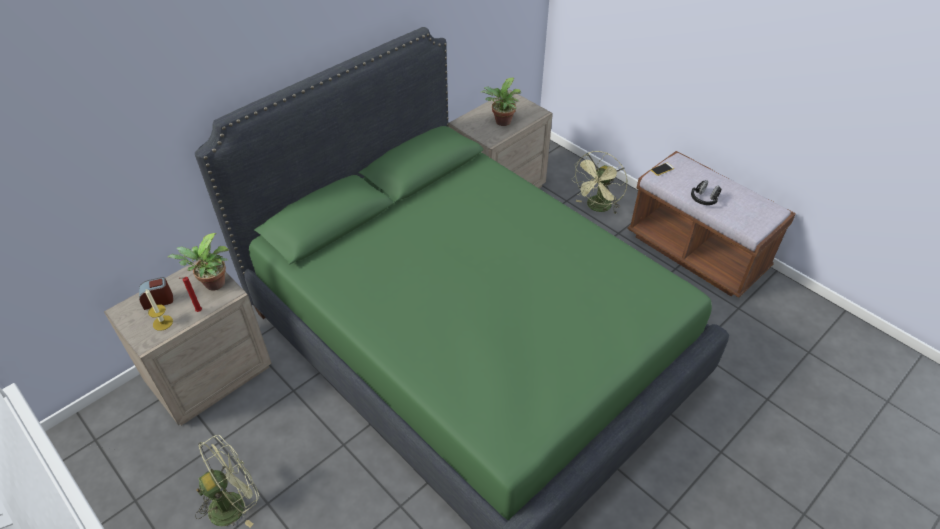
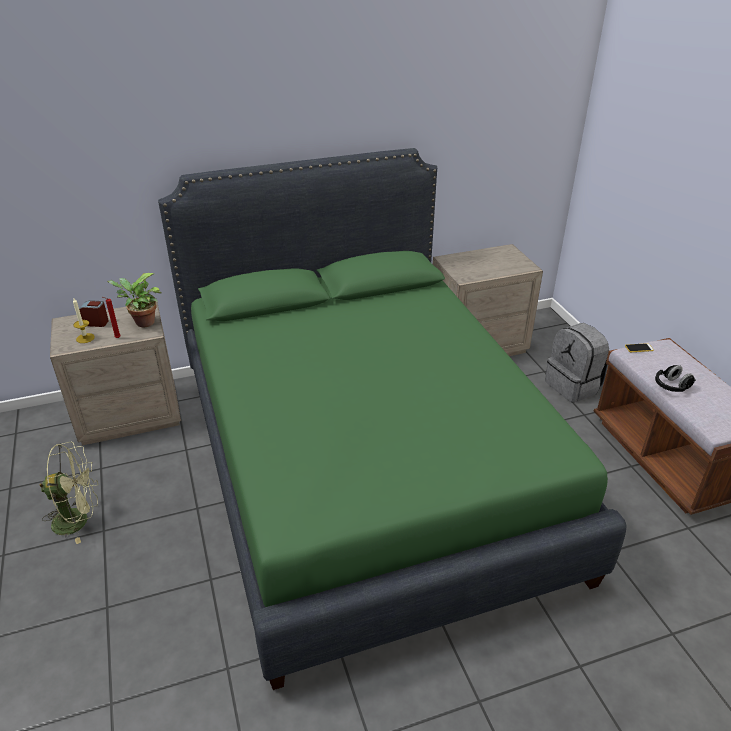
camera: 25 degrees right, 10 degrees down
(501, 122) = (485, 267): potted plant -> none
(597, 208) = (574, 386): green fan -> grey backpack

